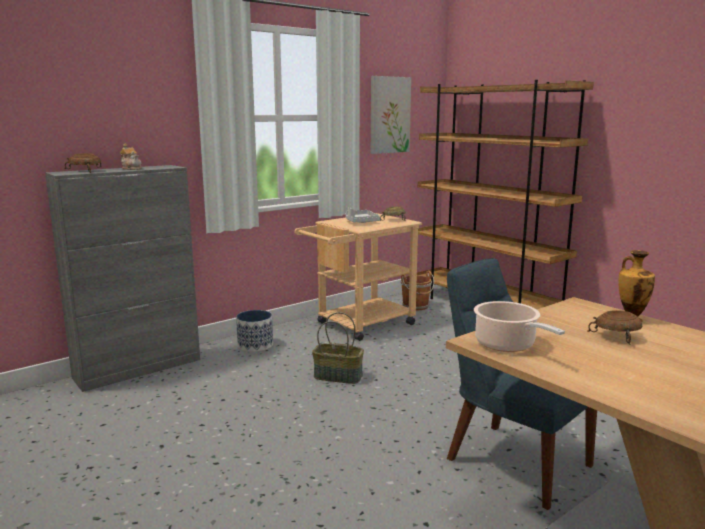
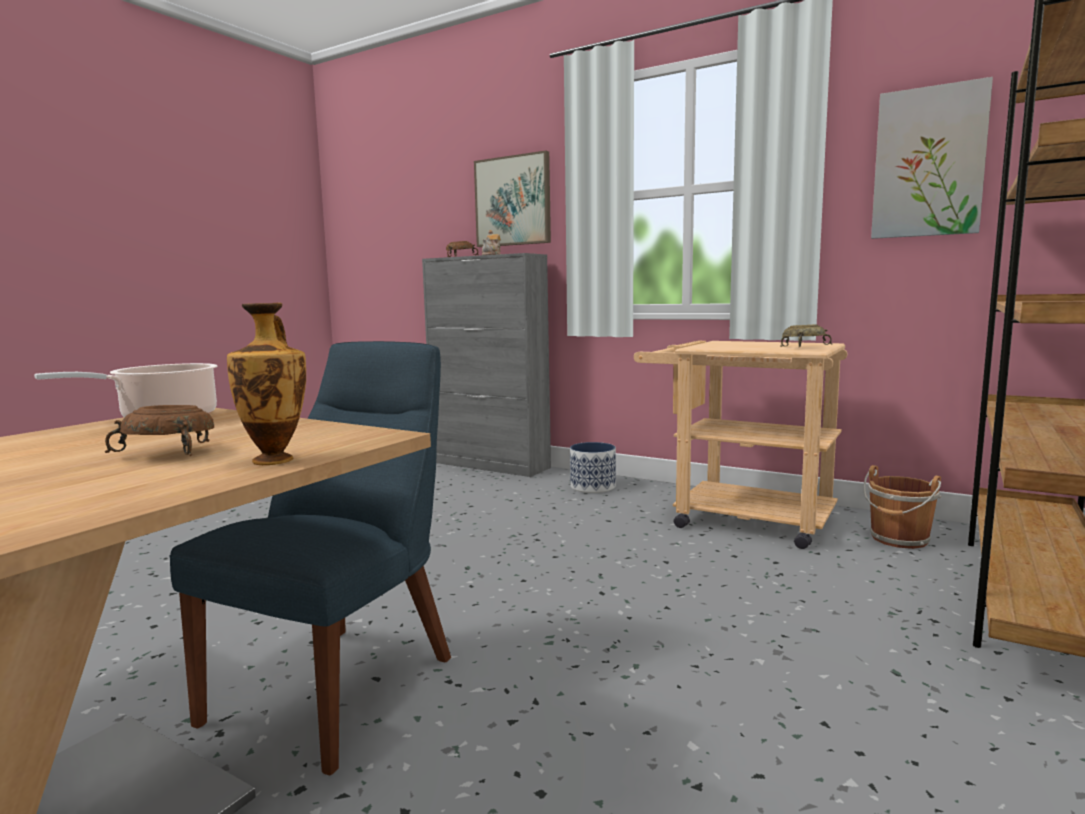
camera: 70 degrees right, 5 degrees down
(127, 113) = (513, 201): none -> picture
(338, 376) = (545, 536): basket -> none
(360, 222) = (748, 345): grey tray -> none

